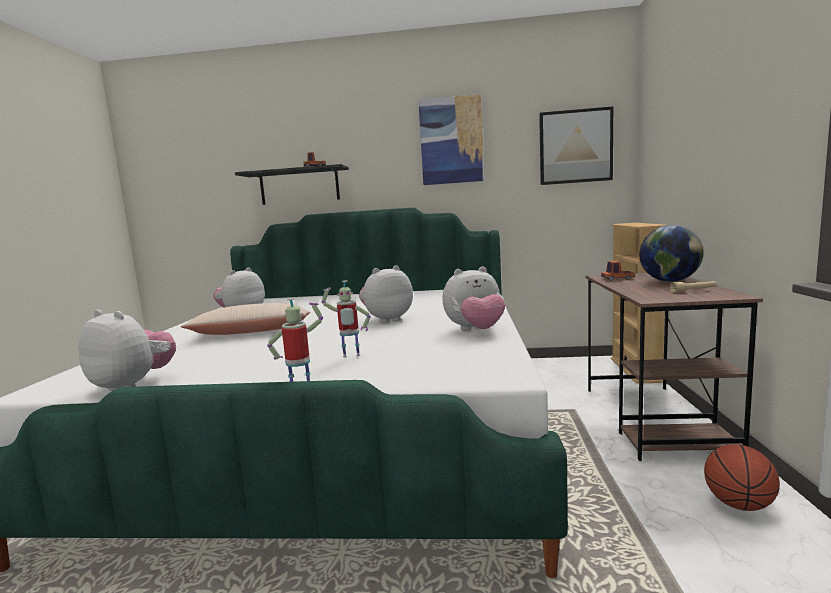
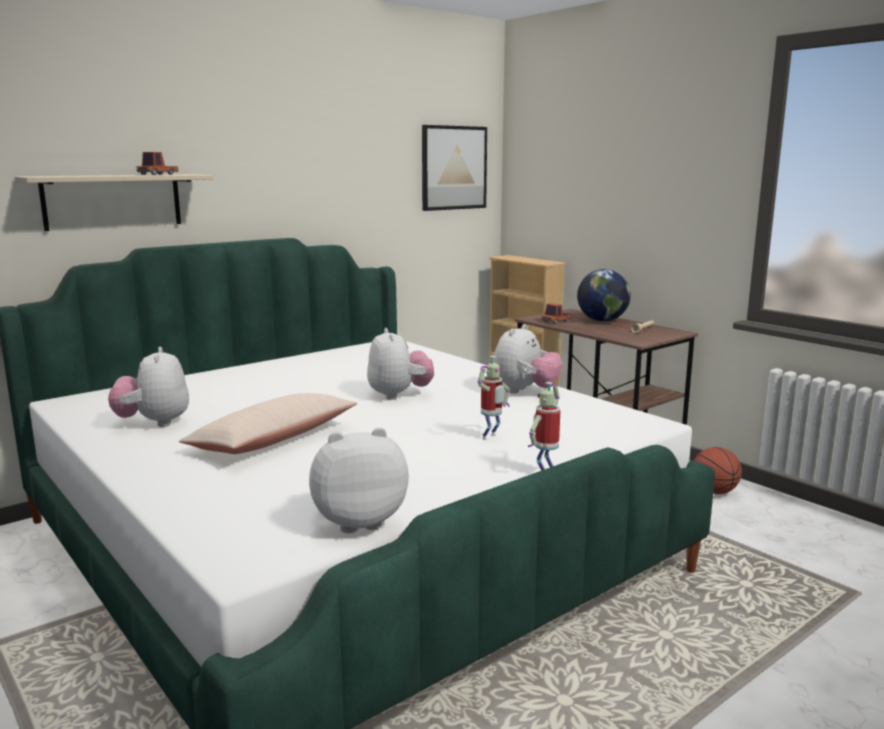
camera: 45 degrees left, 5 degrees up
(299, 186) = (113, 201): black shelf -> beige shelf
(386, 320) = (399, 395): plush toy -> plush toy turned 150 degrees clockwise
(451, 141) = (330, 148): picture -> none

